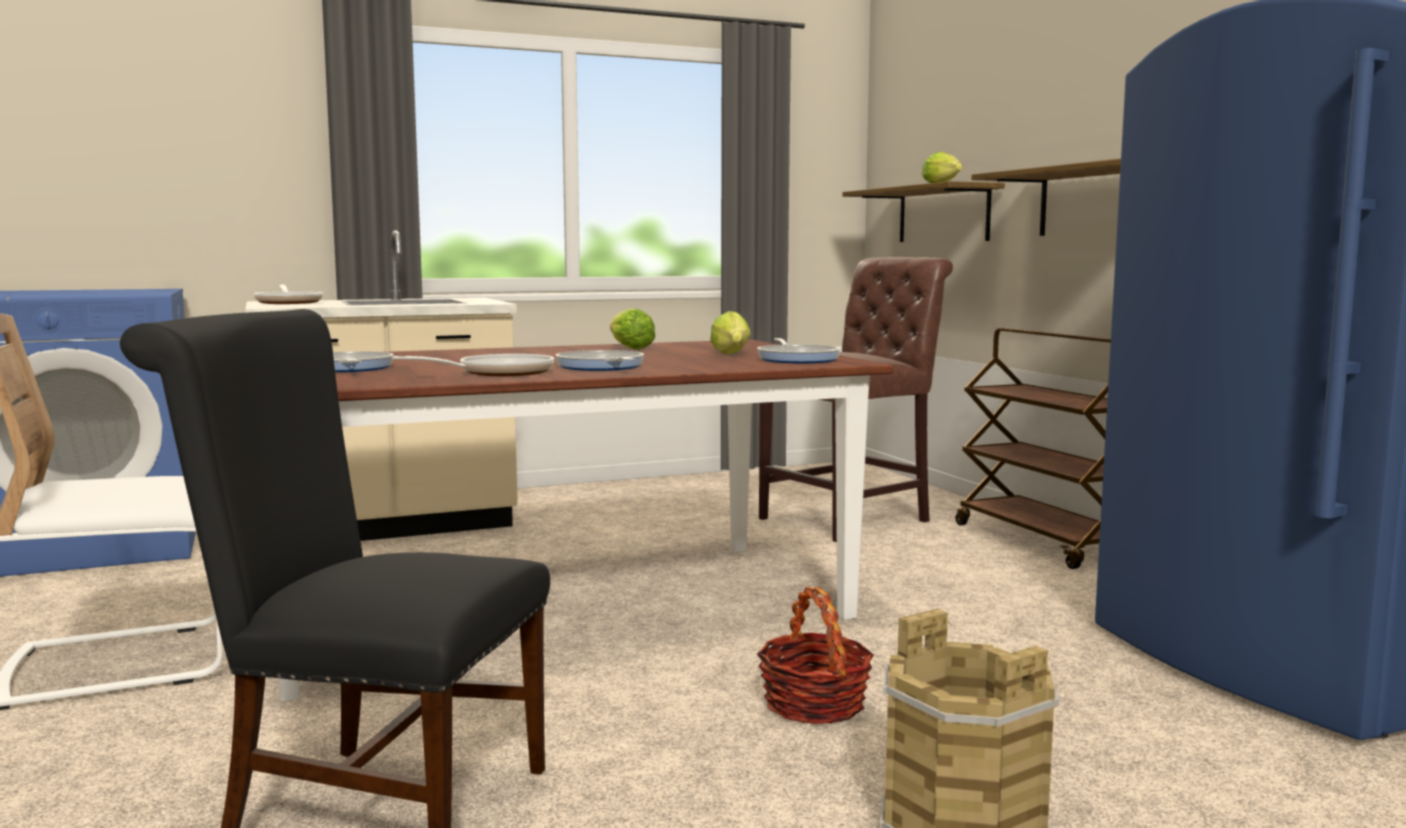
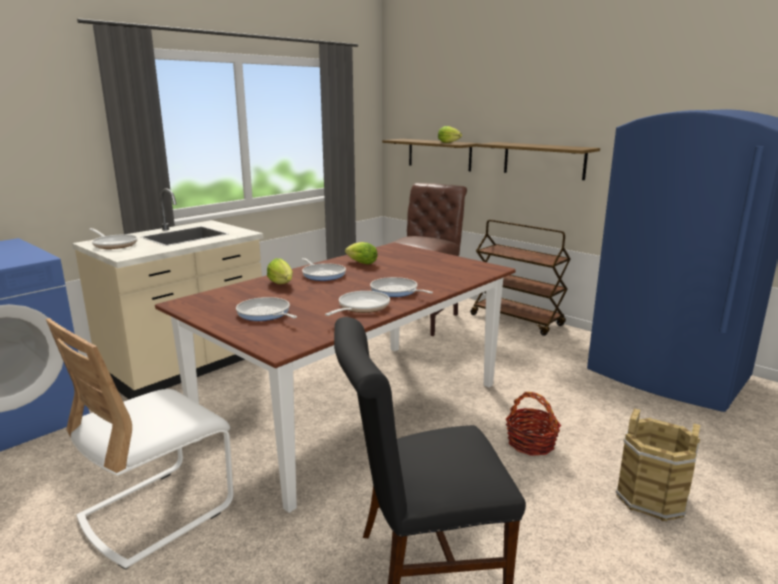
camera: 25 degrees left, 10 degrees up
(732, 355) = (426, 265): lettuce -> lettuce (282, 284)
(797, 359) = (465, 267): frying pan -> frying pan (323, 274)

